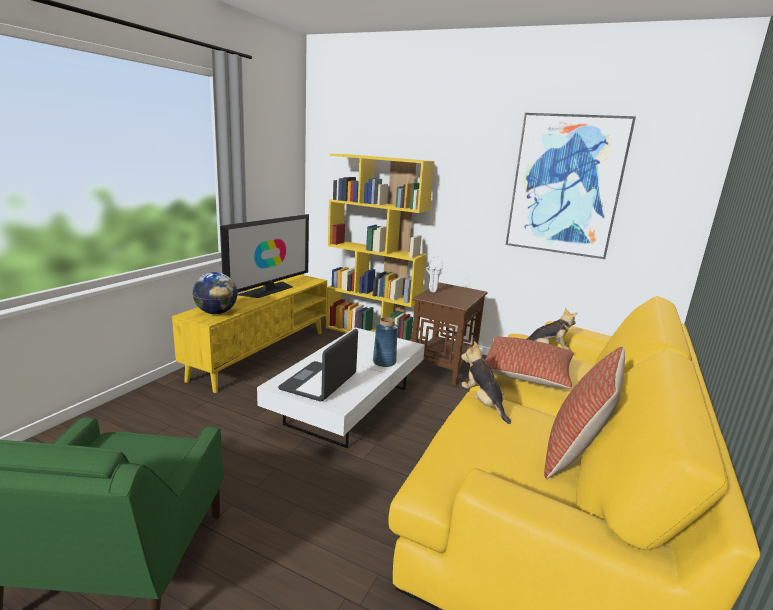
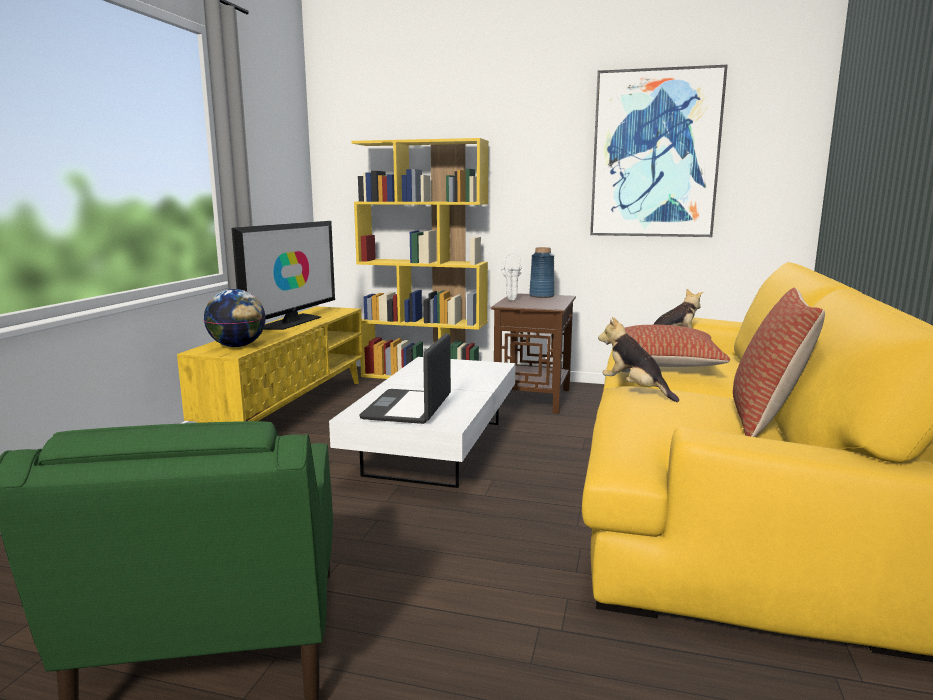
camera: 10 degrees left, 5 degrees down
(384, 362) = (477, 382): blue vase -> blue vase (541, 296)

